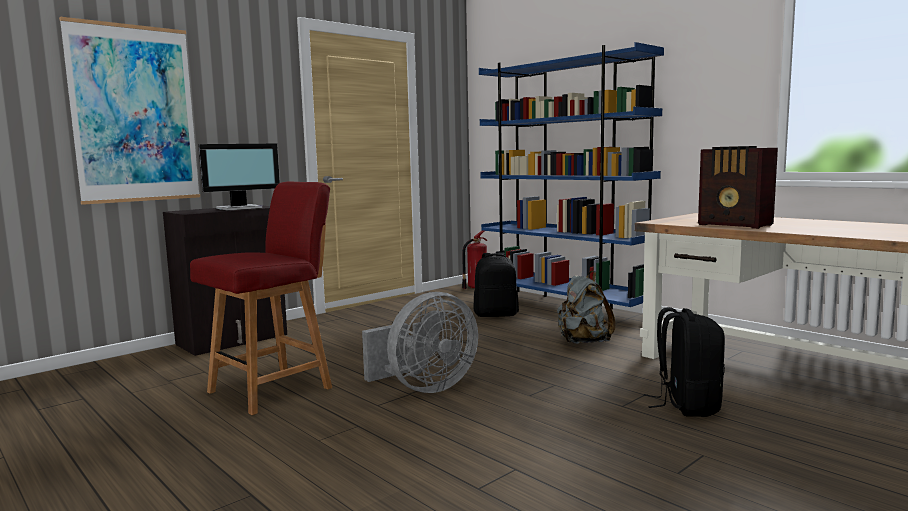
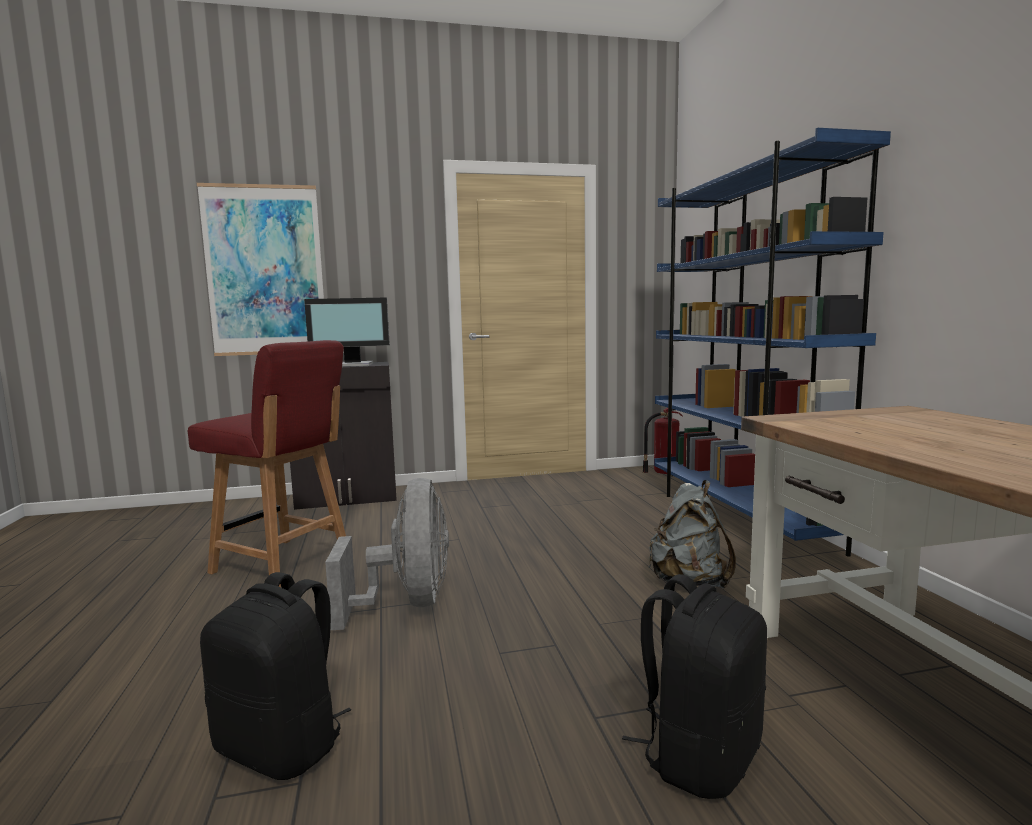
camera: 30 degrees right, 0 degrees up
(273, 389) = (283, 564): red chair -> red chair turned 45 degrees clockwise
(425, 388) = (407, 603): grey fan -> grey fan turned 90 degrees counterclockwise
(496, 314) = (635, 514): black backpack -> black backpack (282, 746)
(736, 225) = (901, 439): radio -> none

